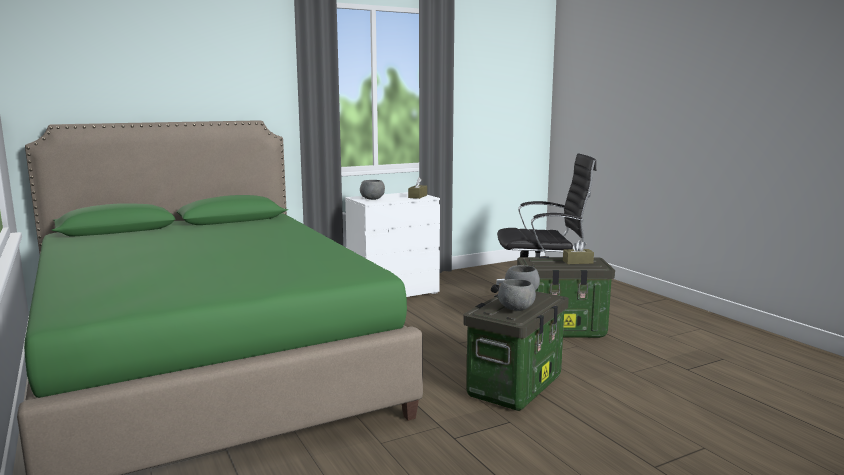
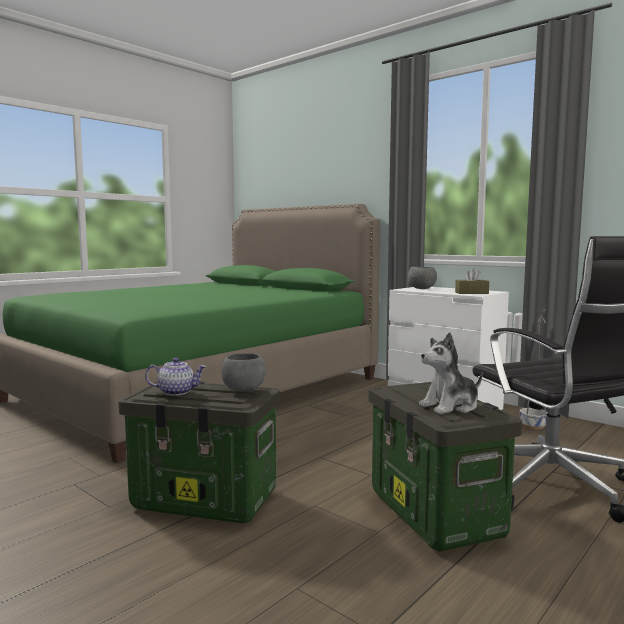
camera: 70 degrees right, 5 degrees down
(449, 282) = (533, 425): none -> grey planter
(516, 309) = (177, 392): grey bowl -> teapot
(577, 262) = (450, 406): brown tissue box -> plush toy

